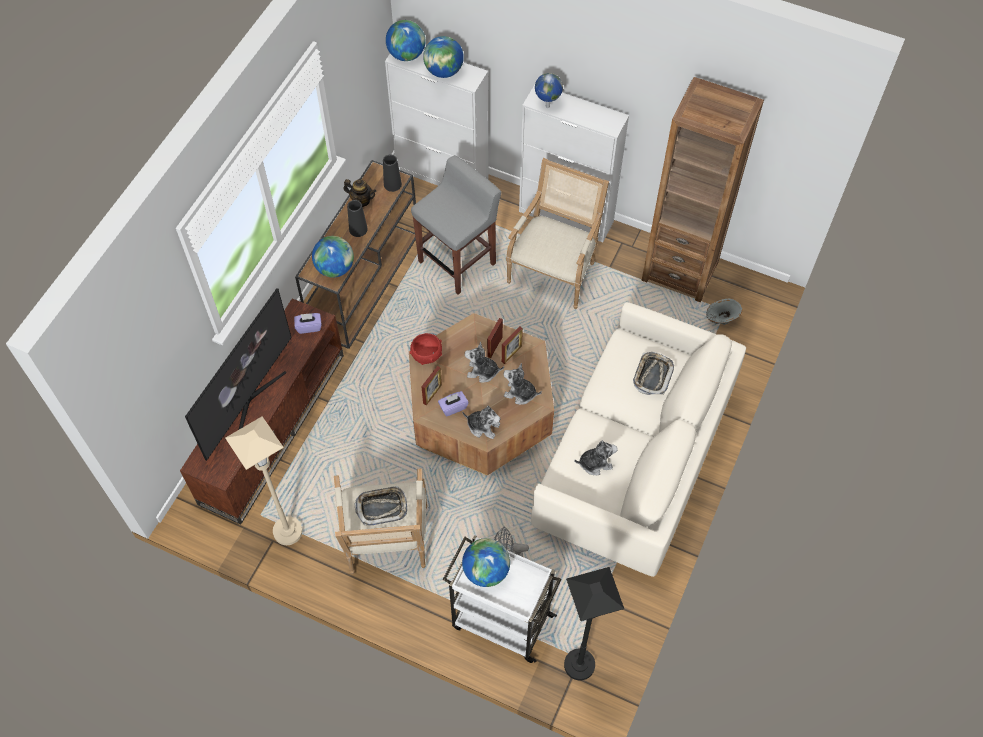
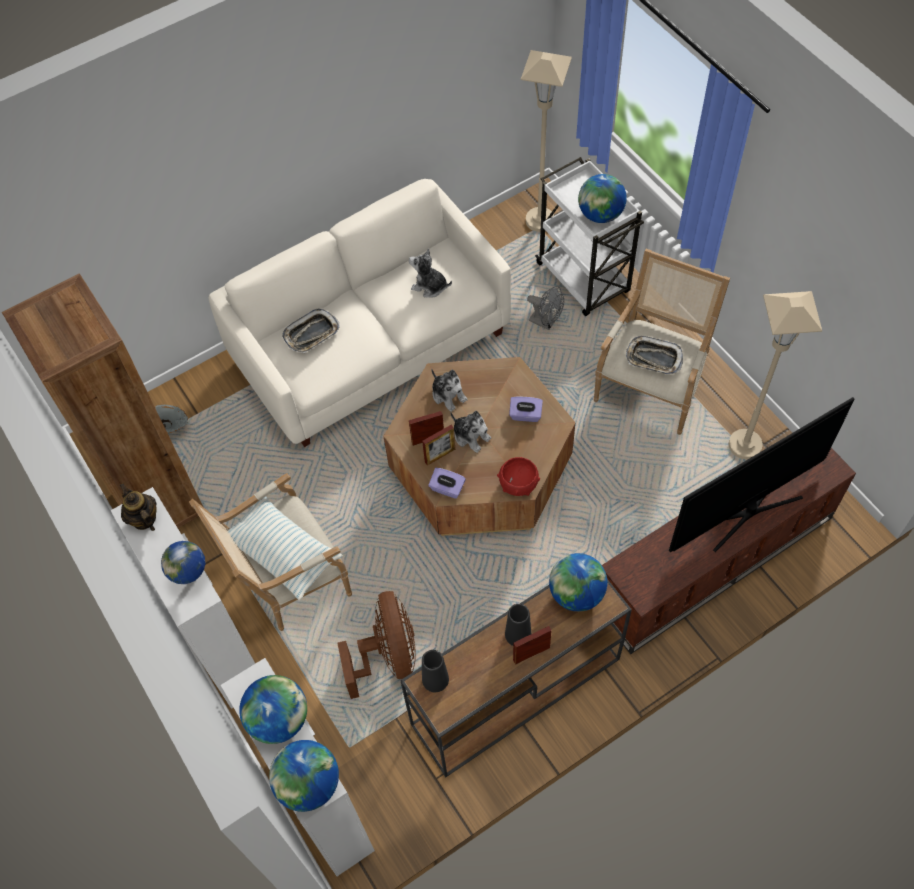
camera: 145 degrees left, 0 degrees up
(309, 327) = (638, 566): purple tissue box -> purple tissue box (447, 488)
(361, 200) = (489, 676): teapot -> teapot (143, 519)
(432, 394) = (538, 439): picture frame -> picture frame (531, 654)
(458, 262) = (388, 656): grey stool -> brown fan
(483, 426) = (508, 382): plush toy -> none
(551, 238) = (282, 552): none -> pillow
(579, 665) = (540, 221): black floor lamp -> beige floor lamp

